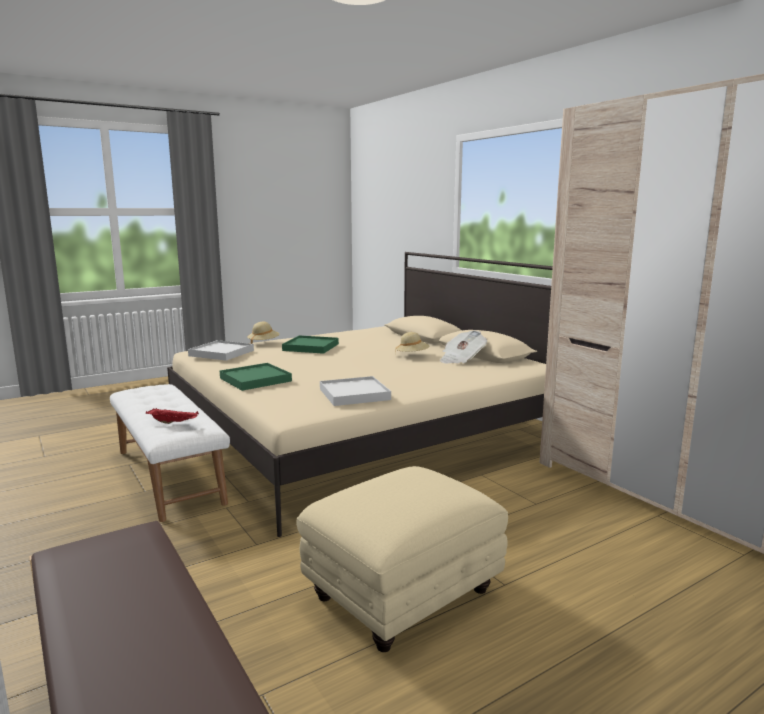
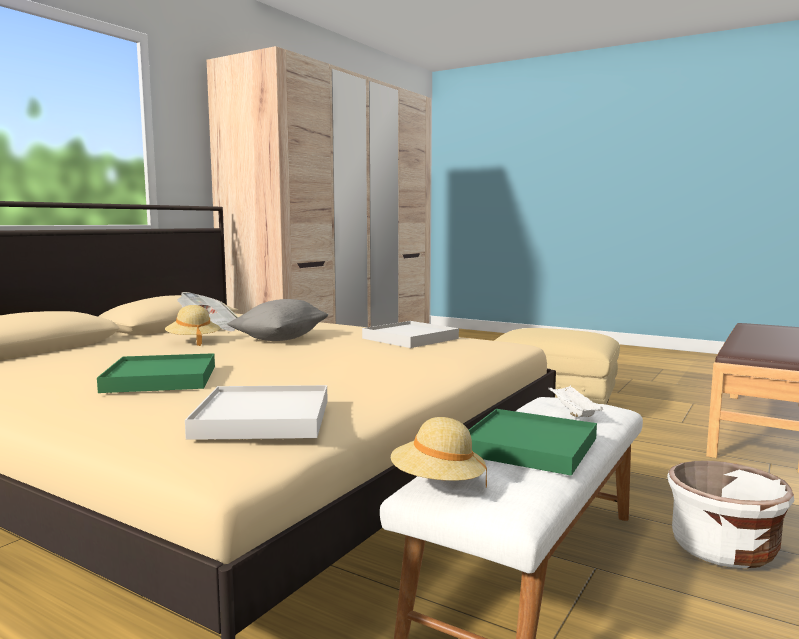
camera: 115 degrees left, 5 degrees down
(88, 533) = (723, 550): none -> white planter
(174, 423) = (572, 412): red tray -> white tray
(255, 380) = (413, 371): green tray -> green tray (529, 446)
(263, 343) = (102, 420): beige hat -> beige hat (437, 484)
(396, 369) = (280, 339): none -> grey pillow

